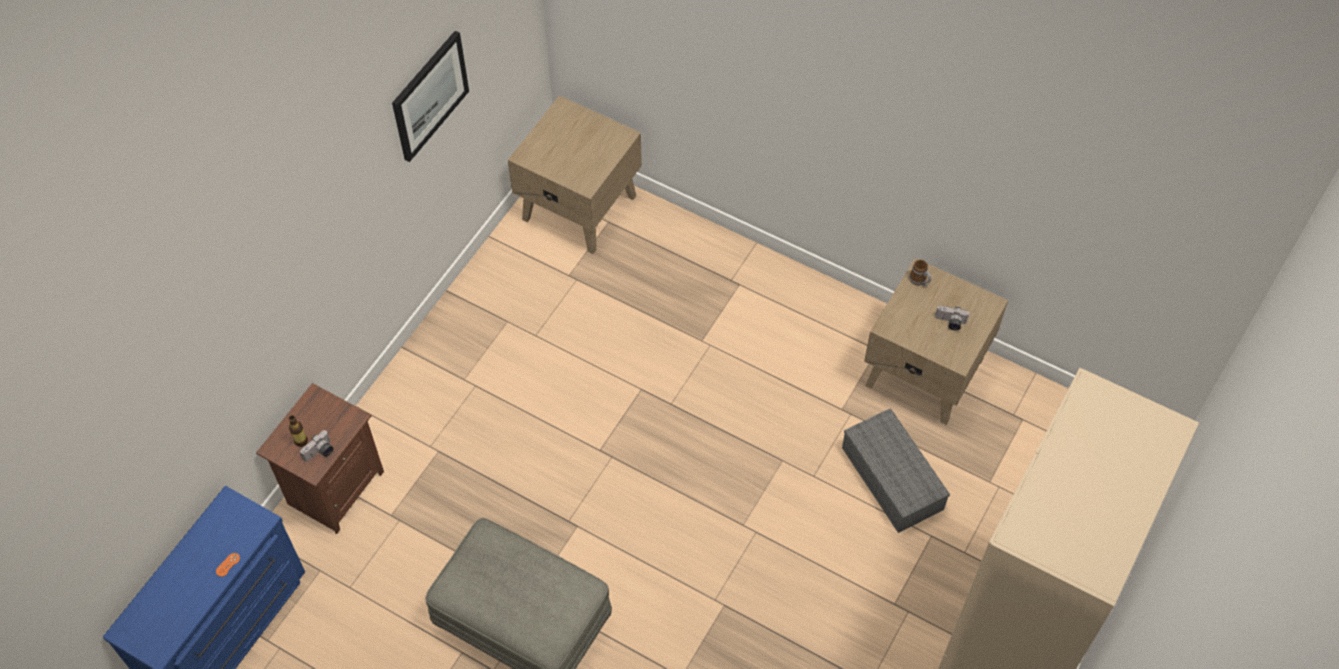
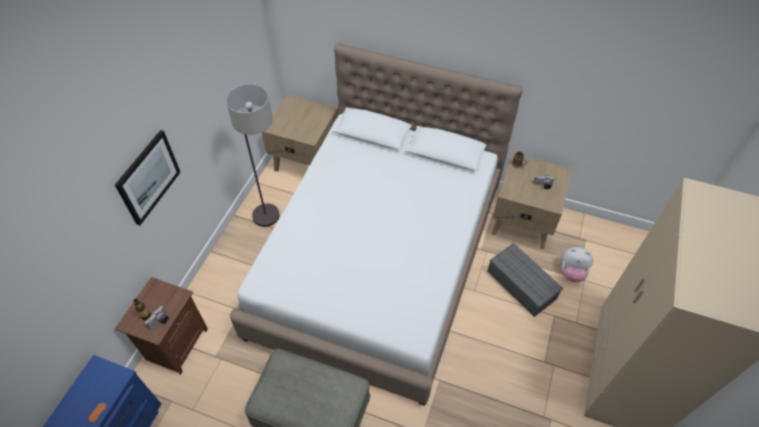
camera: 10 degrees left, 5 degrees down
(429, 95) = (206, 78): picture -> picture (148, 177)
(507, 307) = (272, 219): none -> grey floor lamp
(670, 401) = (380, 259): none -> white bed
(982, 470) = (571, 272): none -> plush toy

